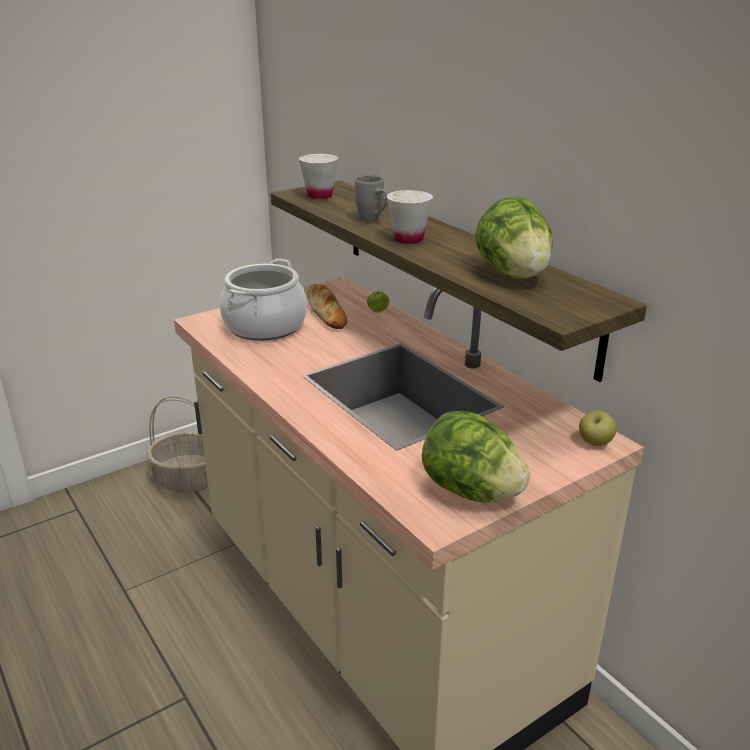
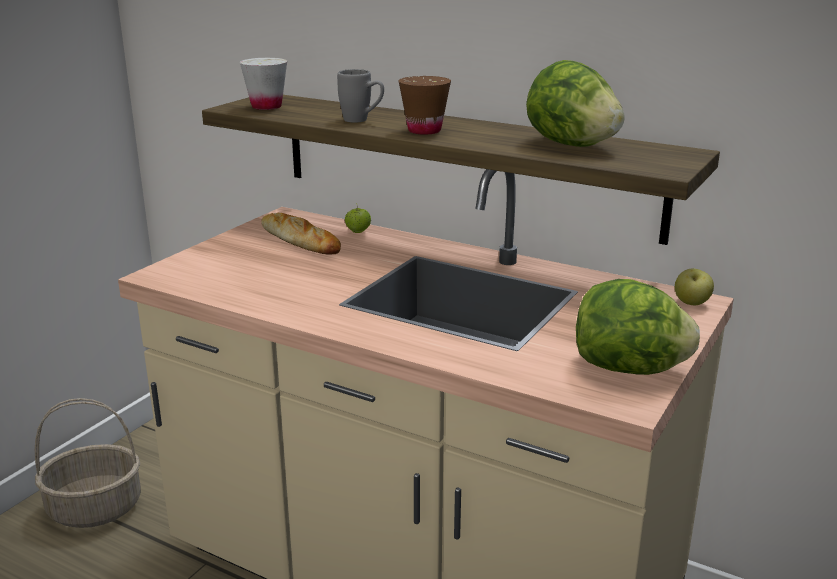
camera: 25 degrees left, 5 degrees down
(264, 326) = (243, 266): cooking pot -> none
(408, 239) = (424, 131): white cup -> brown cup

